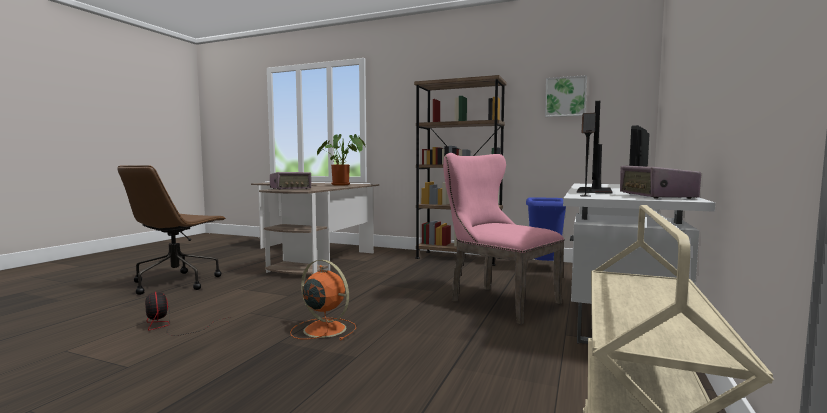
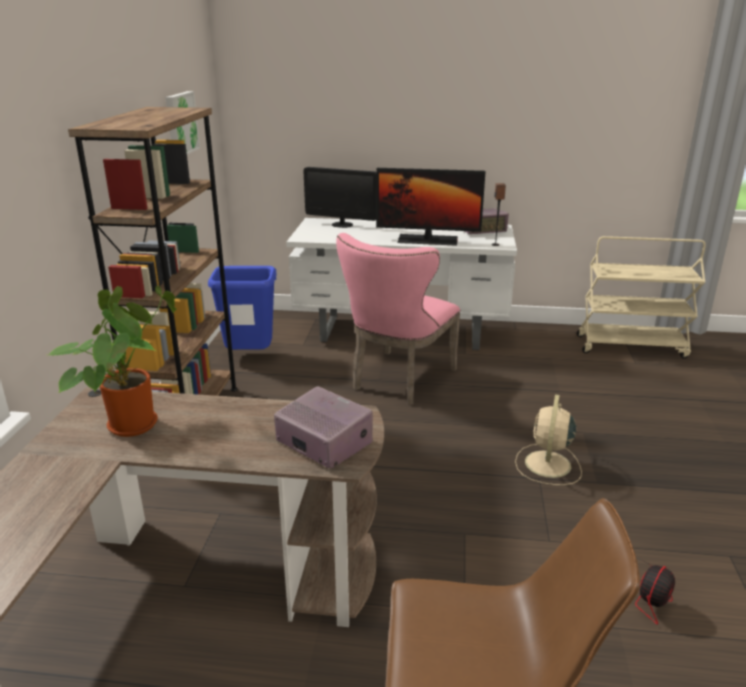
camera: 105 degrees left, 20 degrees up
(323, 329) = (547, 465): orange fan -> beige fan

